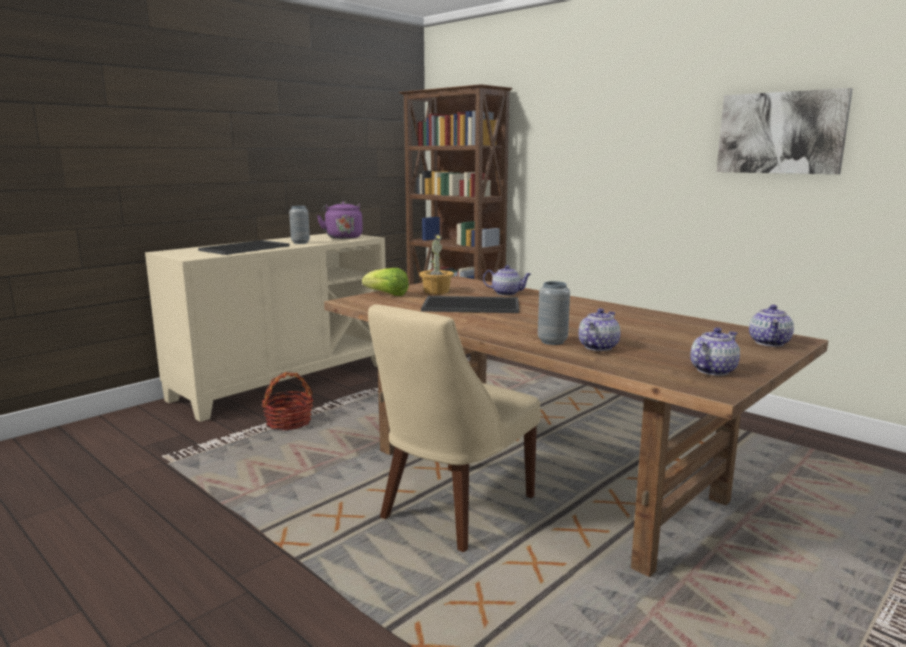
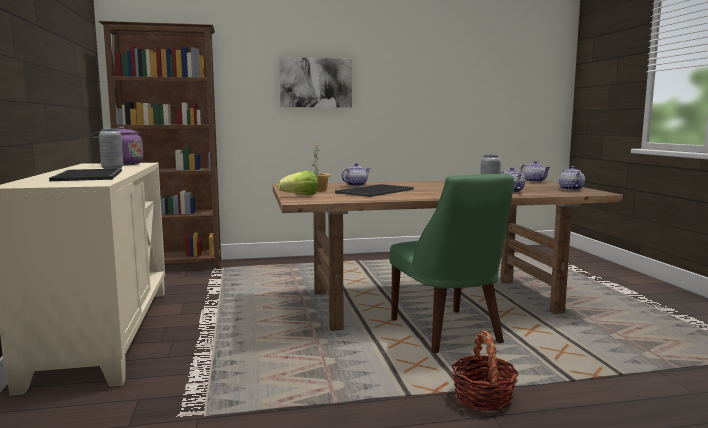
camera: 55 degrees left, 5 degrees down
(289, 422) = (210, 349): basket -> basket (483, 397)
(452, 510) = (448, 333): beige chair -> green chair
(780, 133) = (425, 77): picture -> picture (316, 83)

